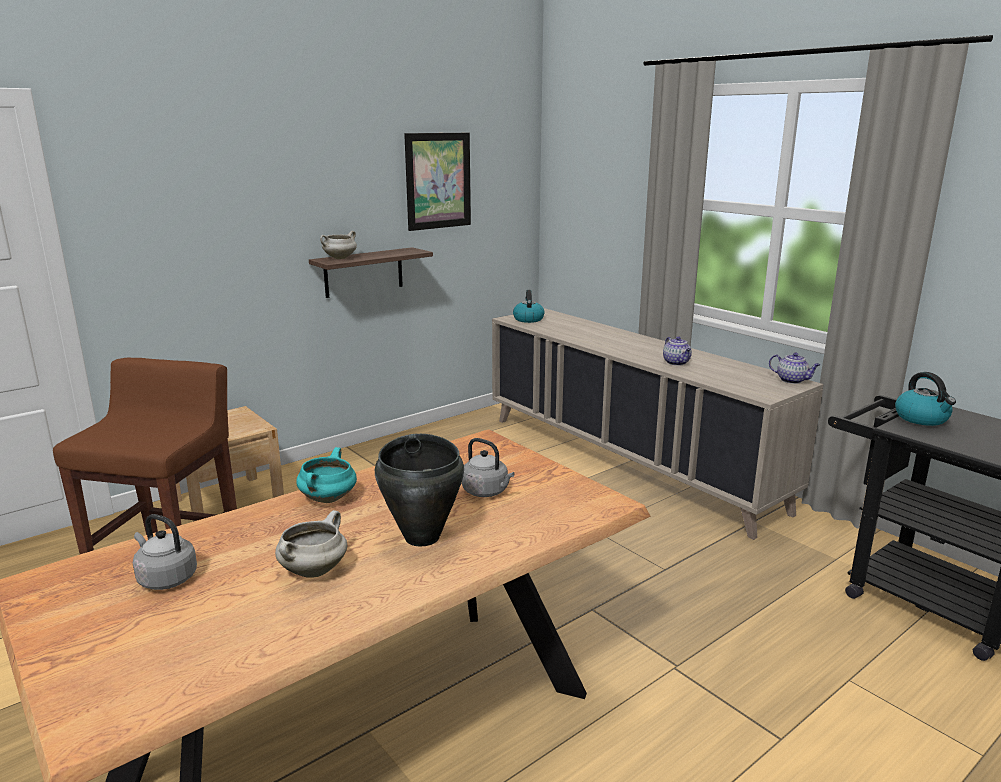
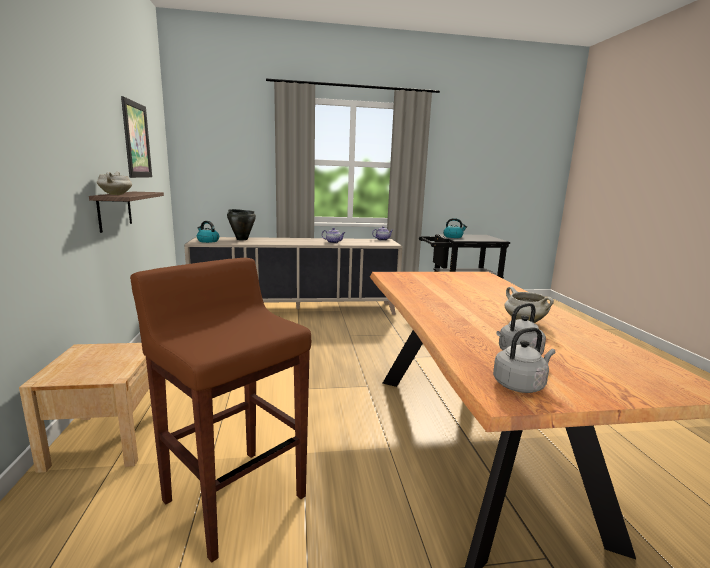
camera: 60 degrees left, 5 degrees down
(328, 499) = (432, 307): turquoise cooking pot -> none
(423, 537) = (496, 300): black cooking pot -> black cooking pot (242, 239)
(487, 492) = (453, 284): grey kettle -> grey kettle (520, 385)

